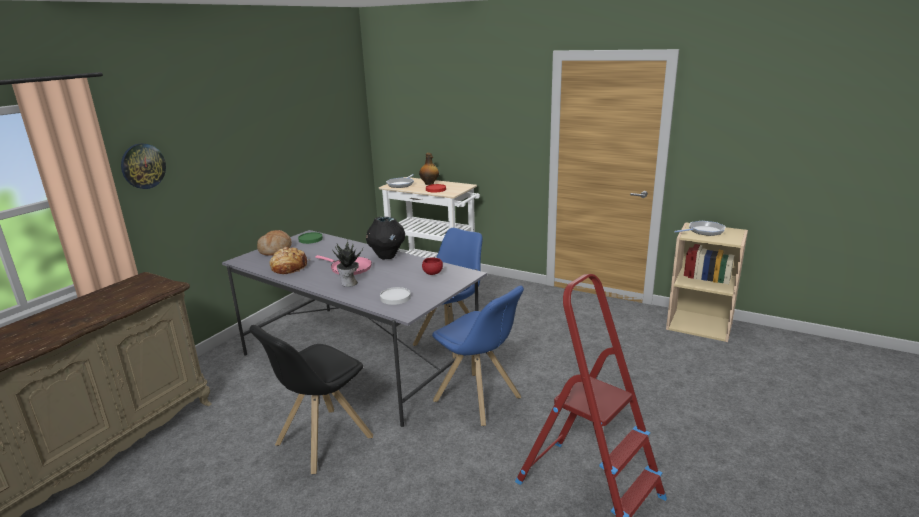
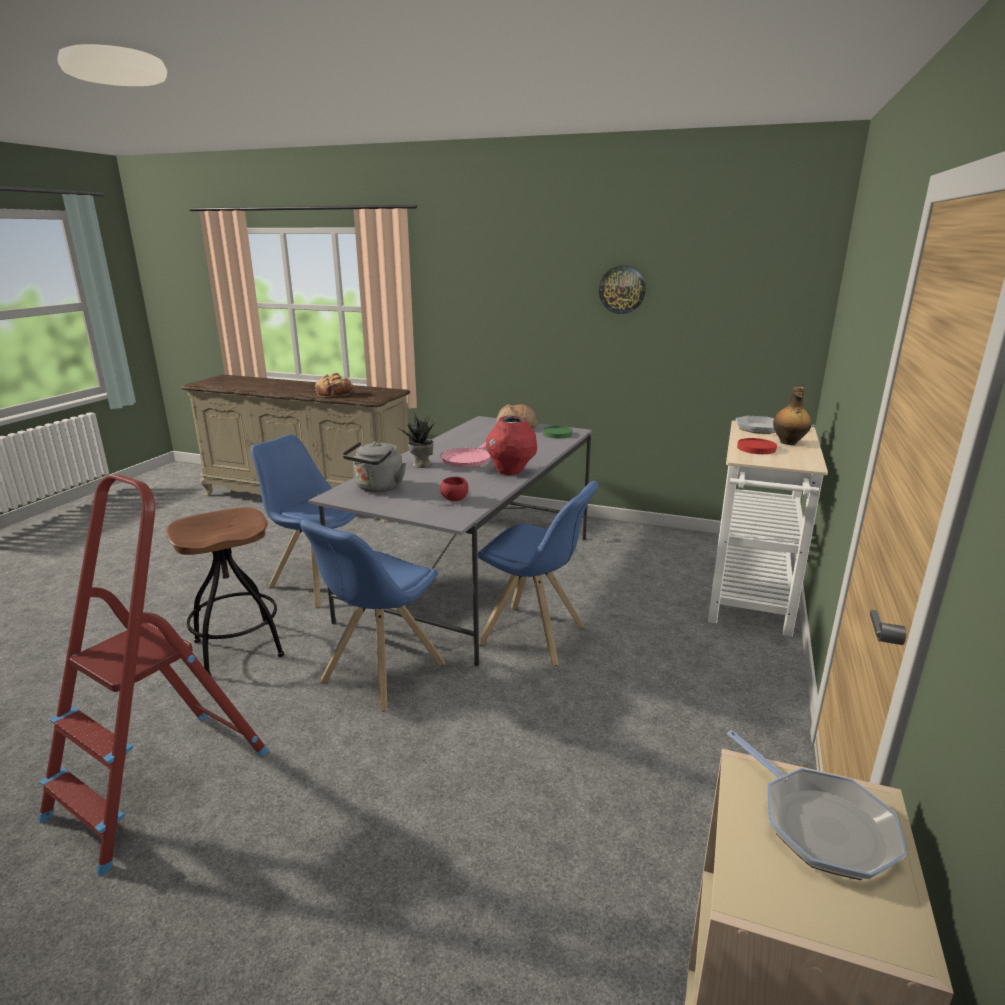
camera: 80 degrees right, 0 degrees up
(143, 166) = (450, 299): wall clock -> wall clock (622, 289)
(289, 267) = (467, 437): bread -> bread (335, 394)
(323, 440) = (318, 582): black chair -> blue chair
(387, 256) = (511, 471): black vase -> red vase
(395, 298) = (377, 488): white plate -> grey kettle
(423, 478) = (239, 648): none -> brown stool

